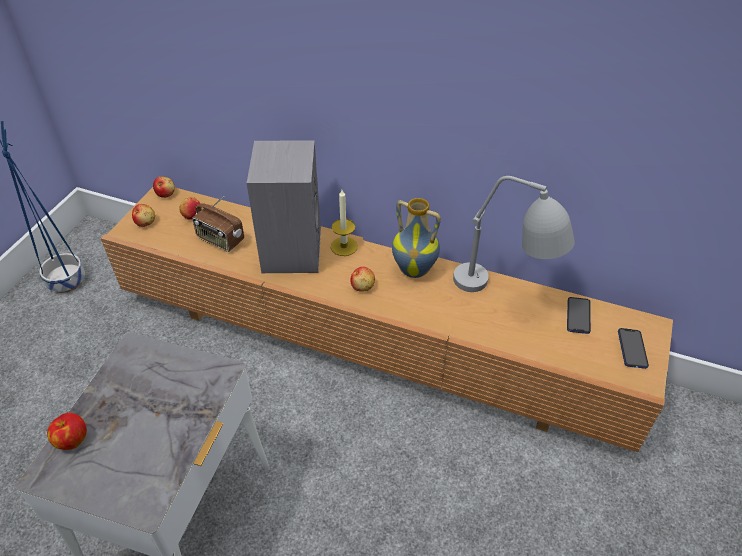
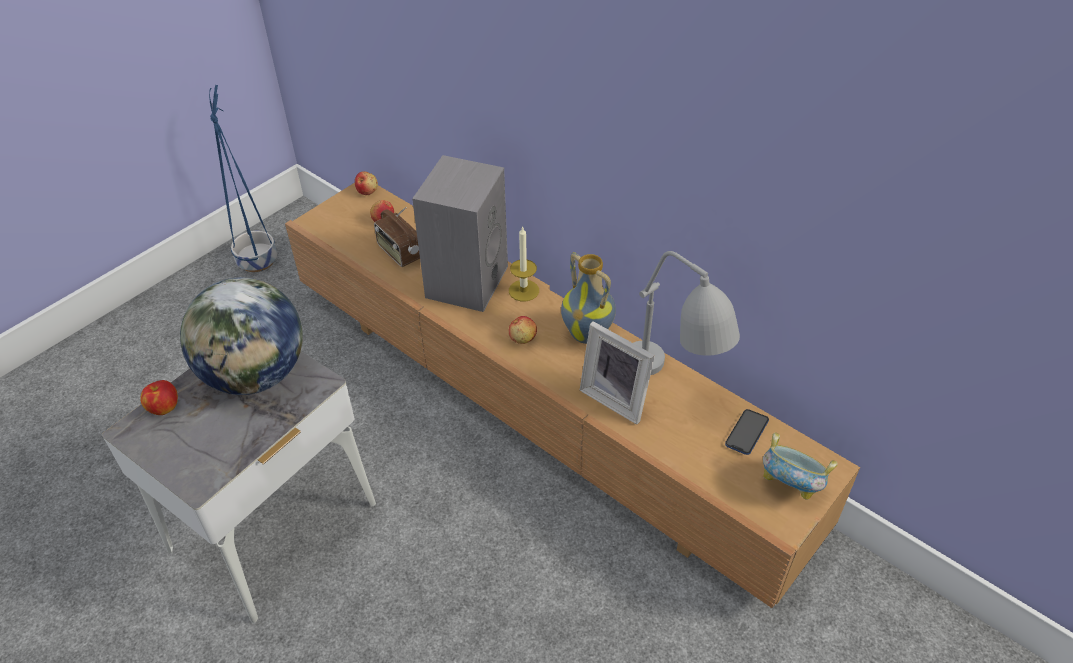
camera: 20 degrees right, 0 degrees up
(145, 222) = (335, 217): apple -> none
(154, 382) = (256, 375): none -> globe
(464, 315) = (617, 398): none -> picture frame
(632, 349) = (790, 486): phone -> bowl

